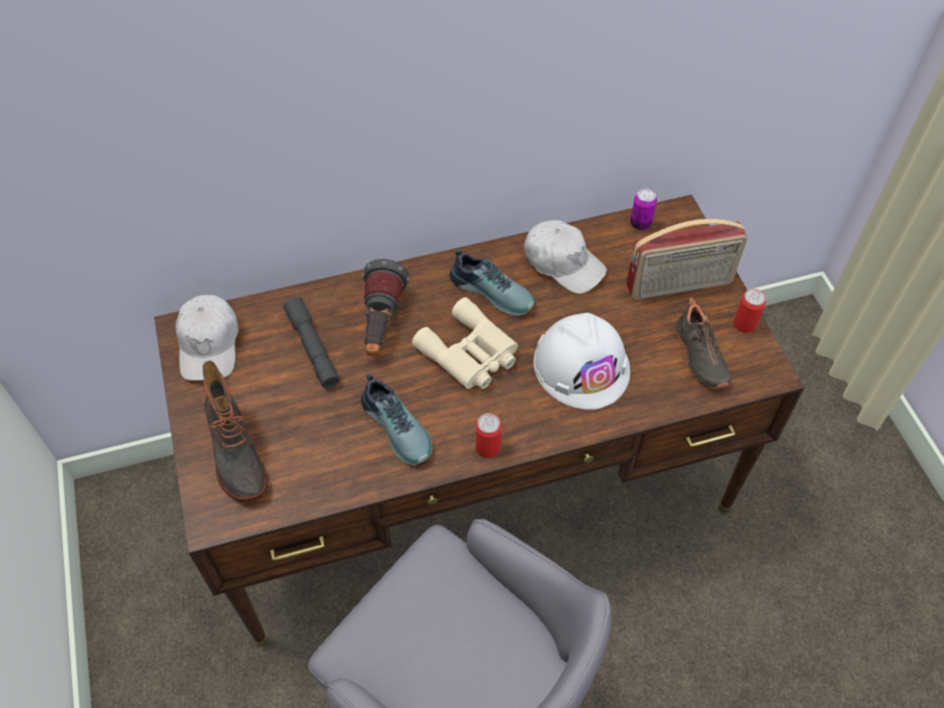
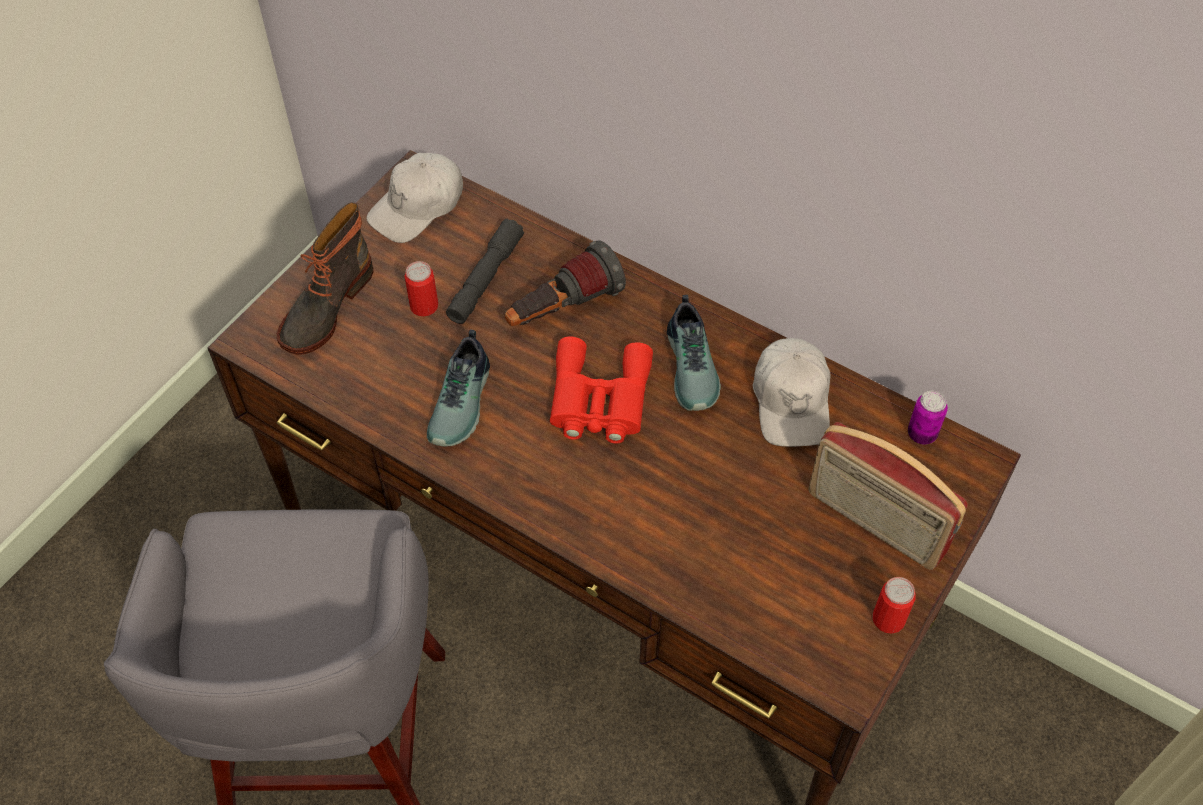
camera: 50 degrees right, 0 degrees up
(470, 354) = (598, 400): beige binoculars -> red binoculars
(488, 447) = (506, 488): can -> can (424, 306)
(581, 366) = (678, 502): white hard hat -> none
(699, 356) = (798, 601): black shoe -> none

